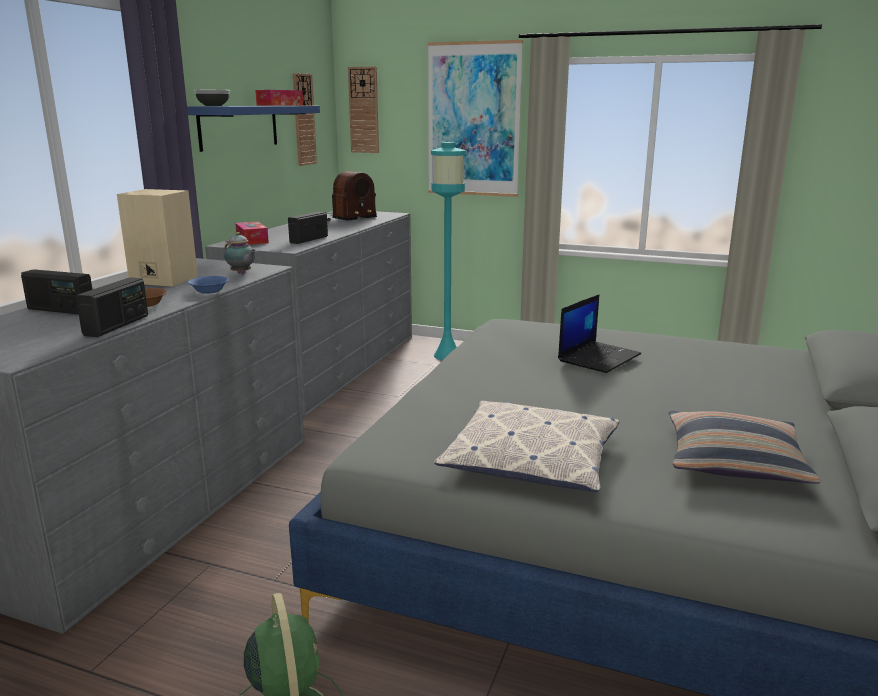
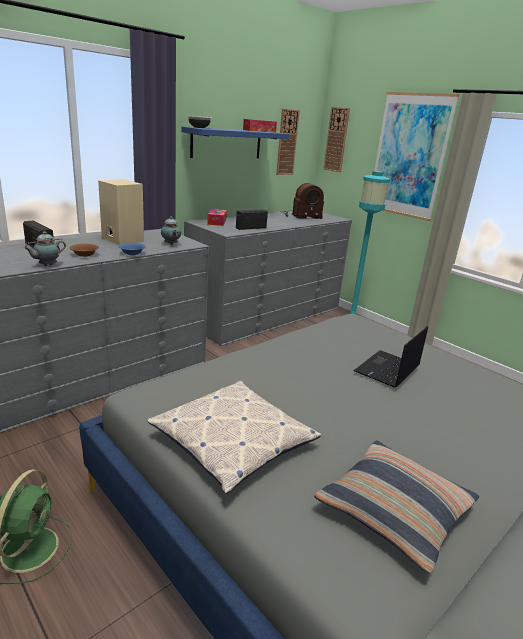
camera: 25 degrees right, 5 degrees up
(117, 325) = (46, 265): radio -> teapot
(599, 357) = (387, 370): laptop -> laptop turned 150 degrees clockwise

